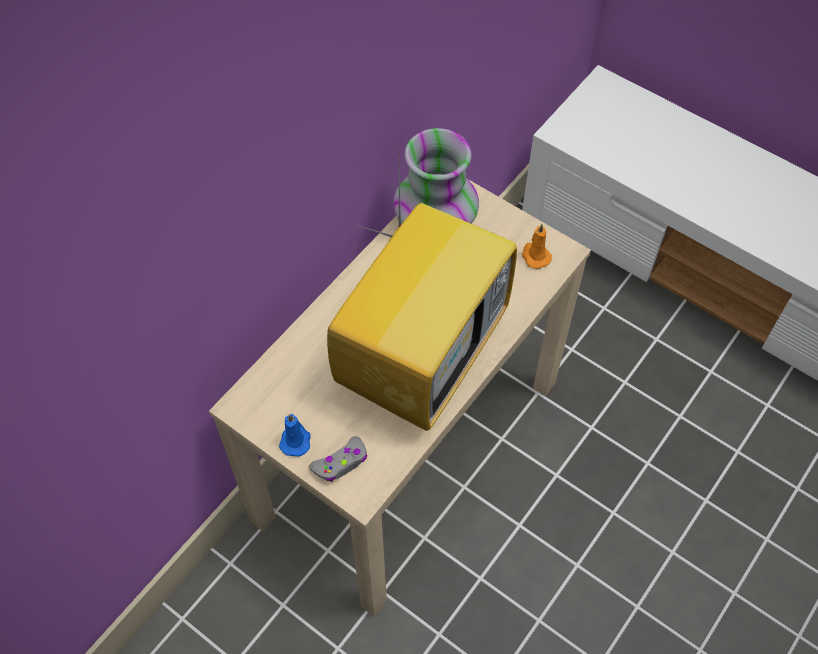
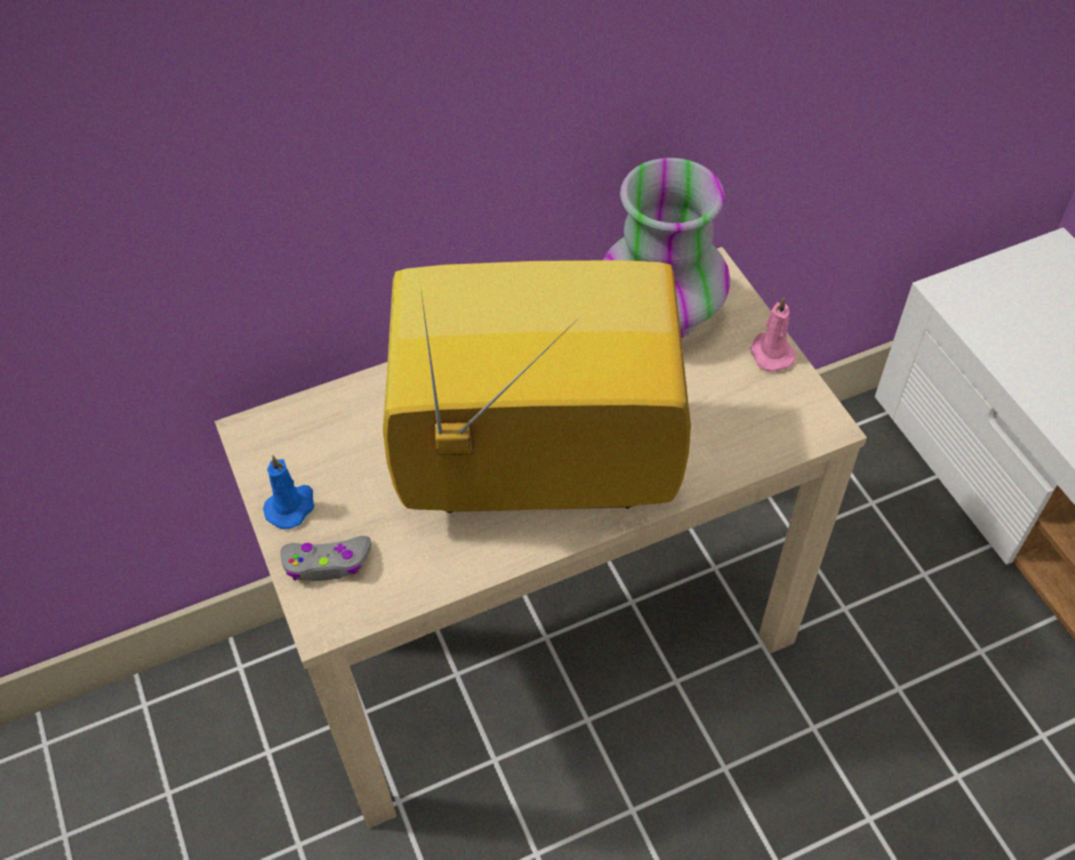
camera: 30 degrees right, 5 degrees down
(422, 353) = (531, 471): television -> television turned 150 degrees counterclockwise
(511, 221) = (770, 353): none -> pink candle
(535, 256) = (776, 411): orange candle -> none

